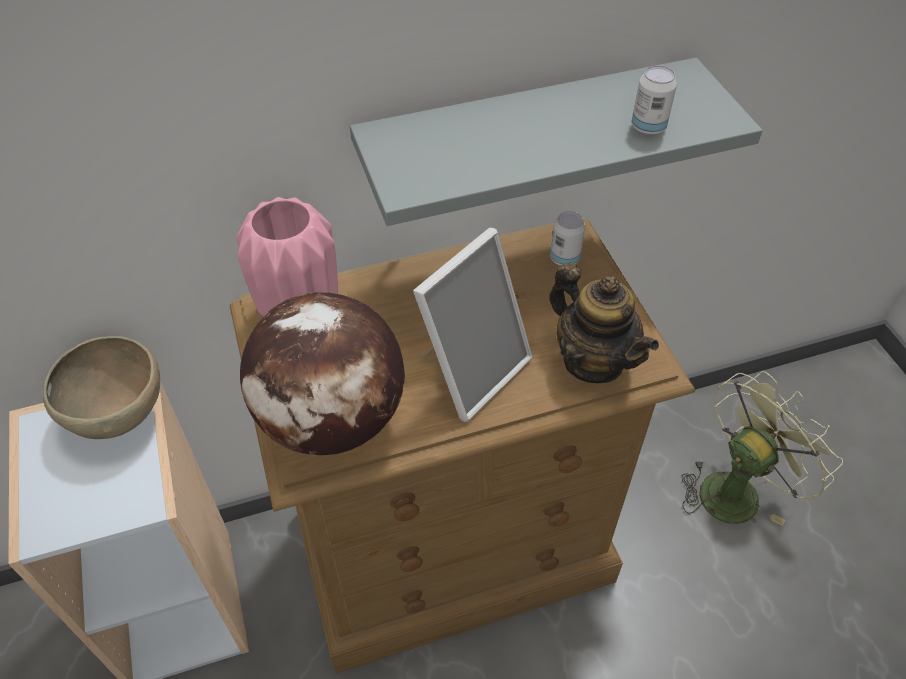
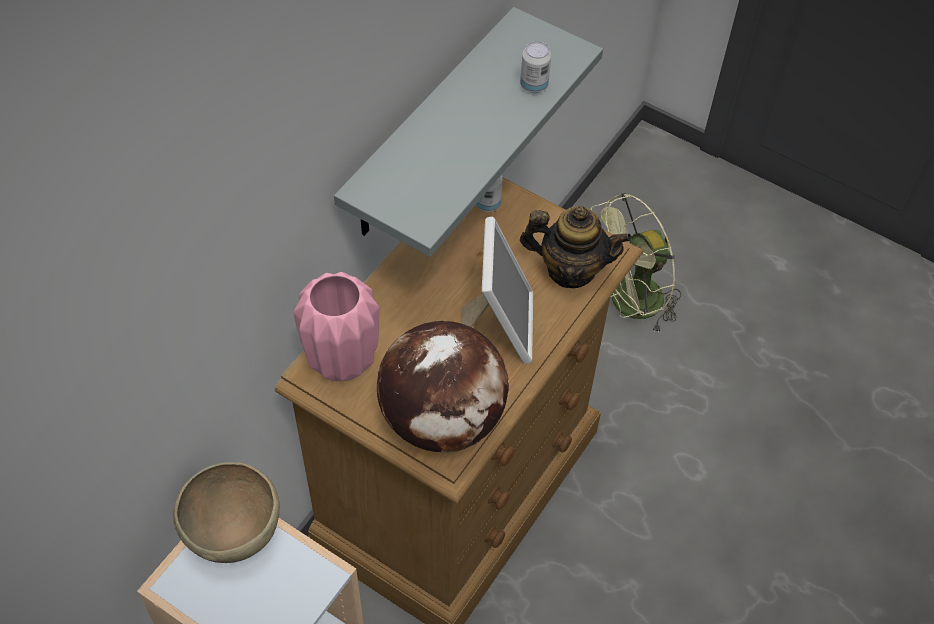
camera: 40 degrees left, 5 degrees up
(736, 488) = (627, 305): green fan -> green fan turned 135 degrees counterclockwise

